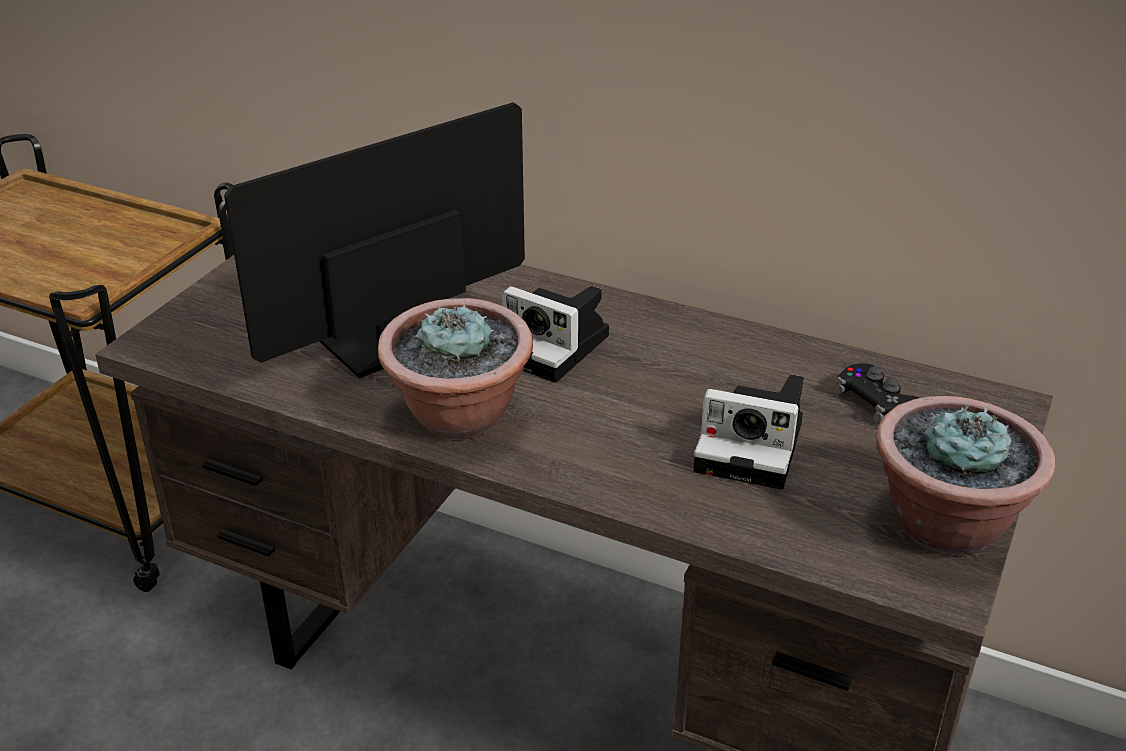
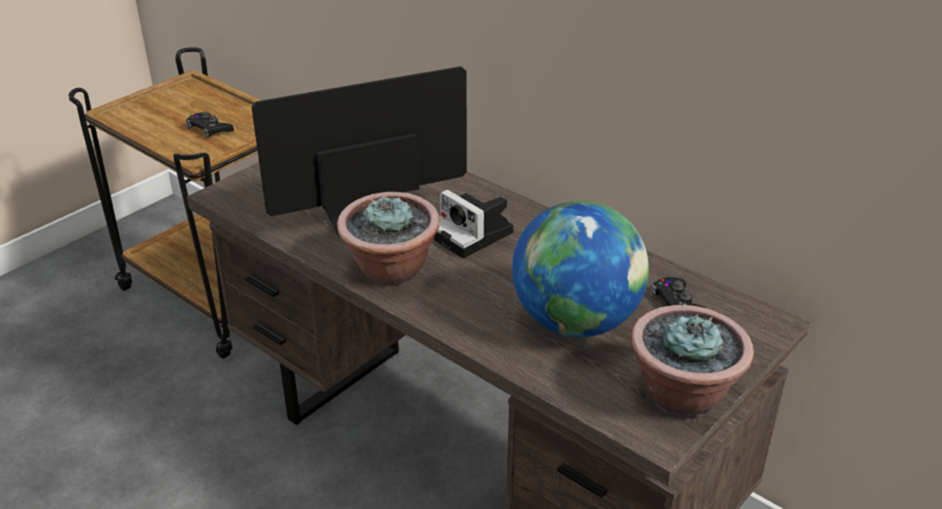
camera: 15 degrees right, 0 degrees up
(82, 251) = (209, 129): none -> black game controller
(754, 447) = (575, 322): camera -> globe

